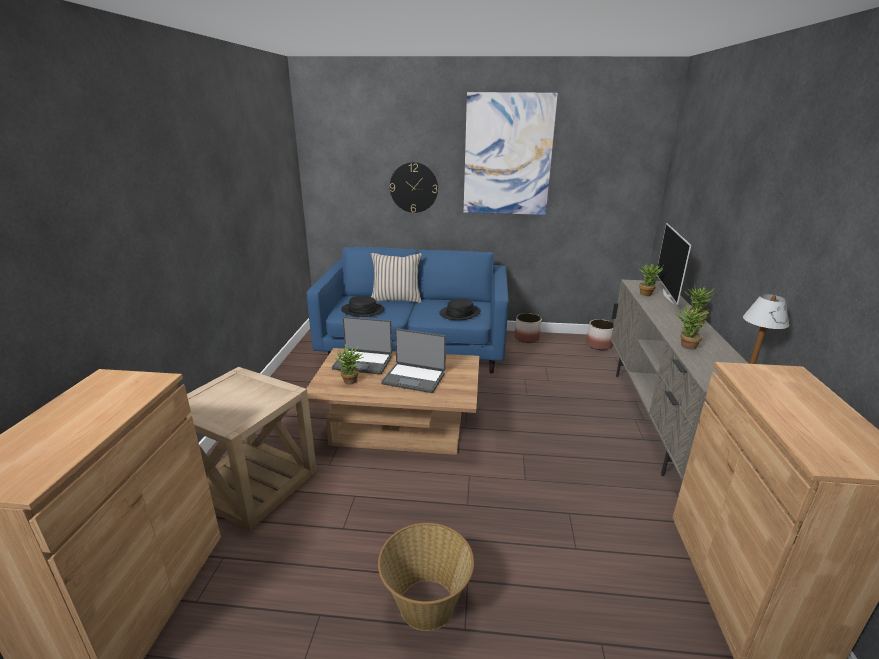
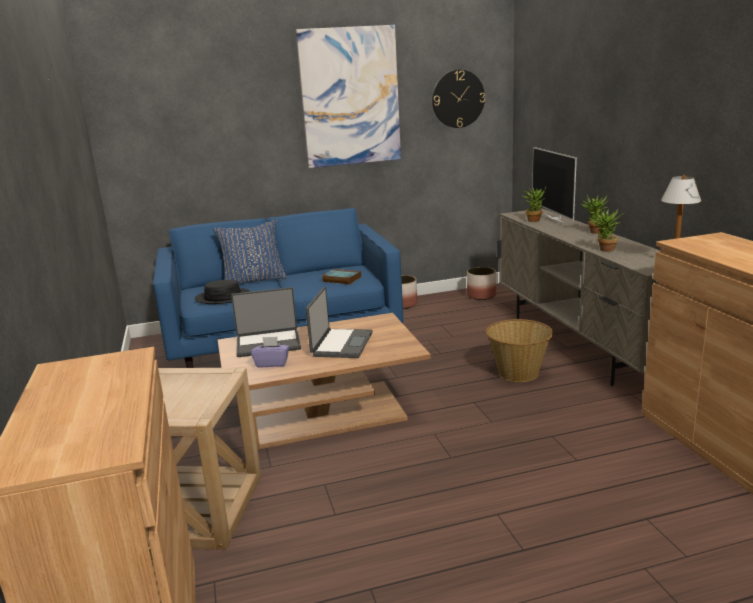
camera: 20 degrees left, 5 degrees down
(351, 382) = (272, 363): potted plant -> purple tissue box
(396, 299) = (253, 280): beige pillow -> blue pillow
(414, 187) = (245, 145): wall clock -> wall clock (458, 99)
(414, 378) = (341, 344): laptop -> laptop turned 75 degrees counterclockwise
(426, 605) = (473, 545): basket -> basket (518, 373)
(460, 313) = (341, 279): black hat -> book

